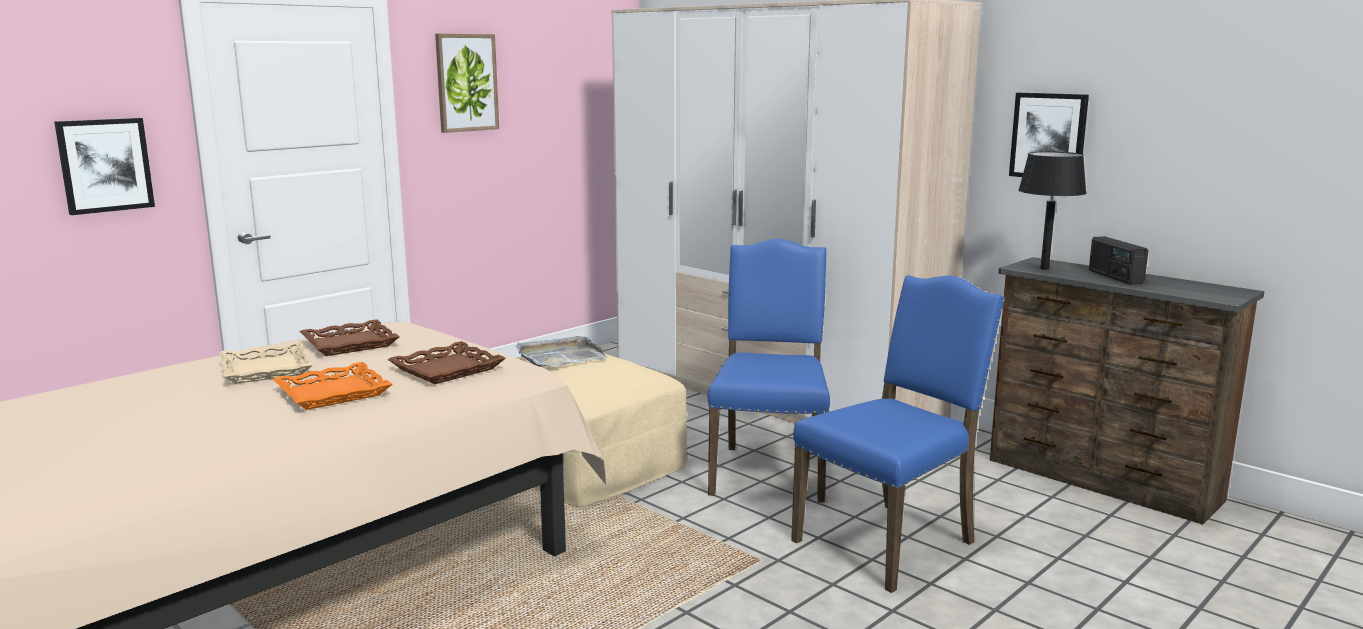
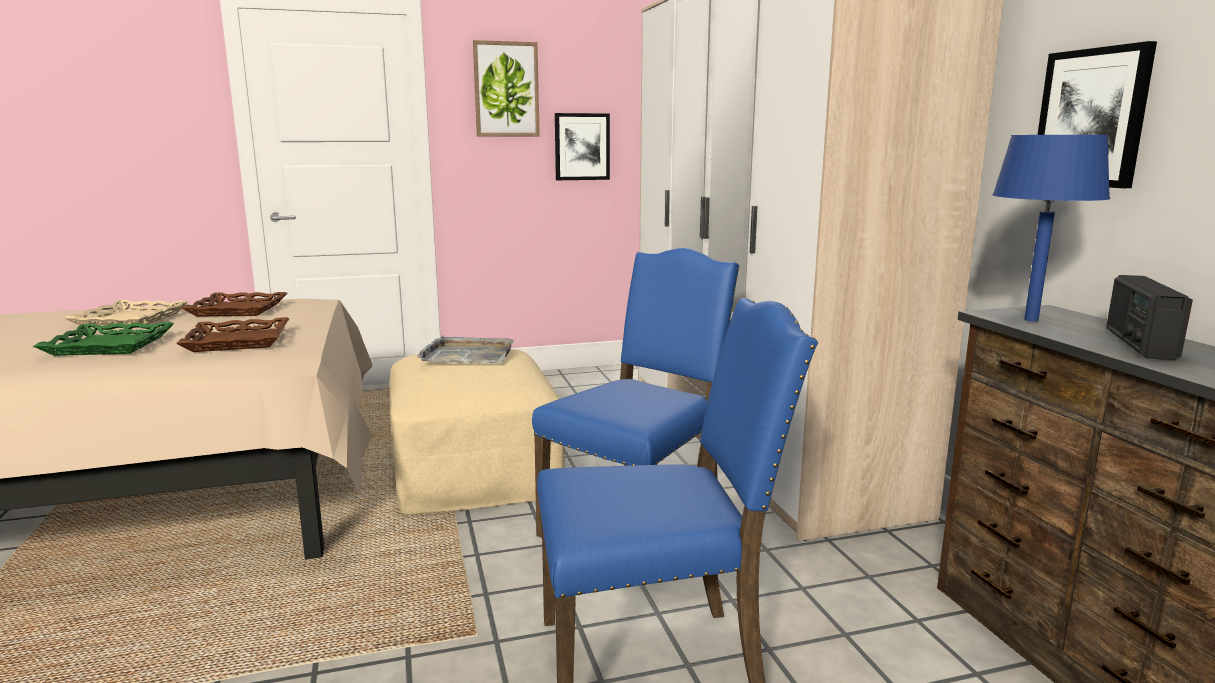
camera: 30 degrees right, 0 degrees up
(105, 165) = (155, 145): picture -> picture (582, 146)
(333, 393) = (110, 345): orange tray -> green tray
(1044, 269) = (1030, 320): black table lamp -> blue table lamp

